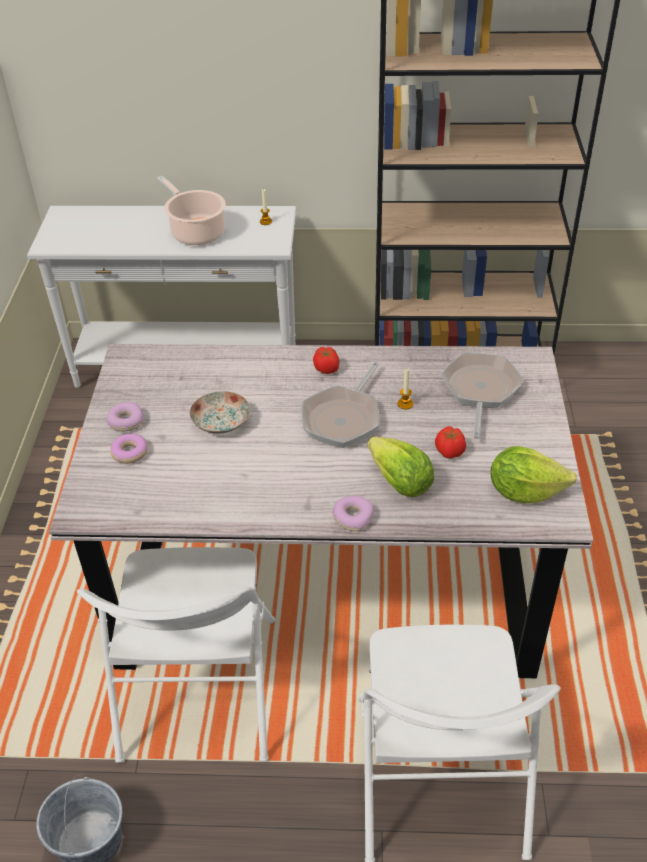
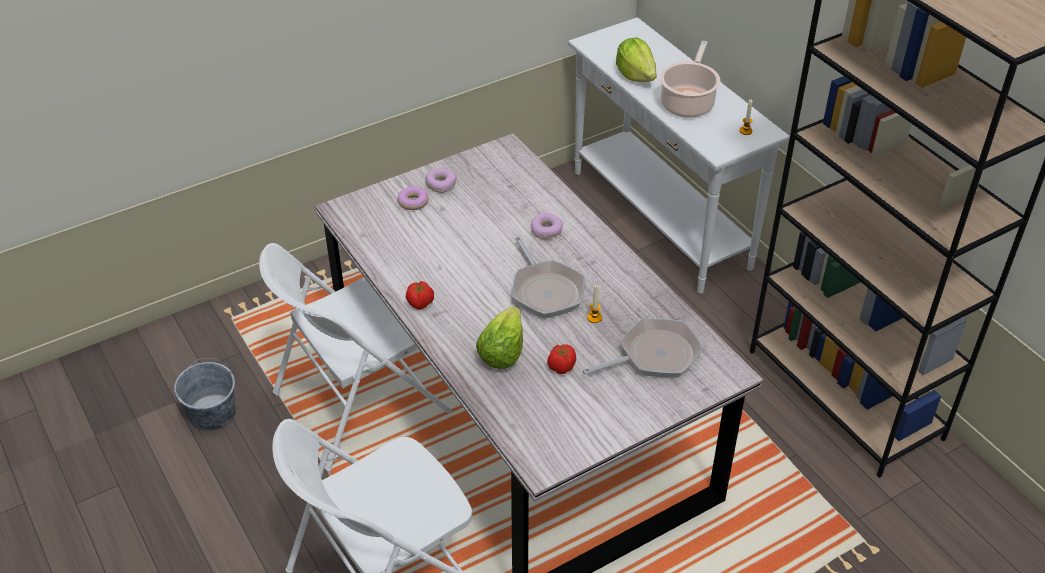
camera: 55 degrees right, 0 degrees up
(220, 422) = (482, 229): plate -> none
(326, 369) = (593, 255): tomato -> tomato (420, 303)
(343, 418) = (545, 290): frying pan -> frying pan turned 105 degrees counterclockwise
(353, 517) = (444, 343): donut -> donut (546, 230)
(524, 491) = (554, 430): lettuce -> lettuce (636, 75)

